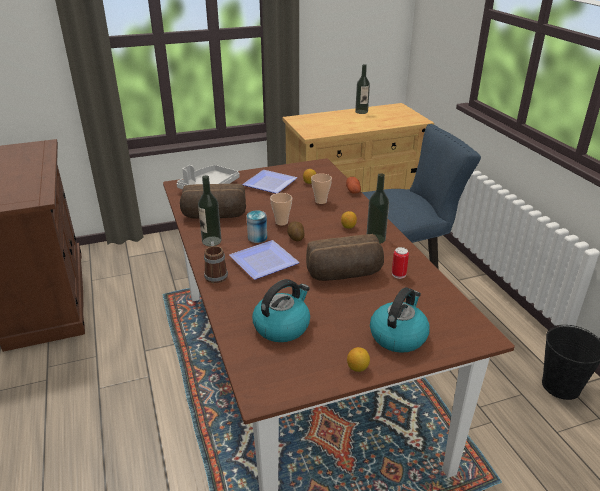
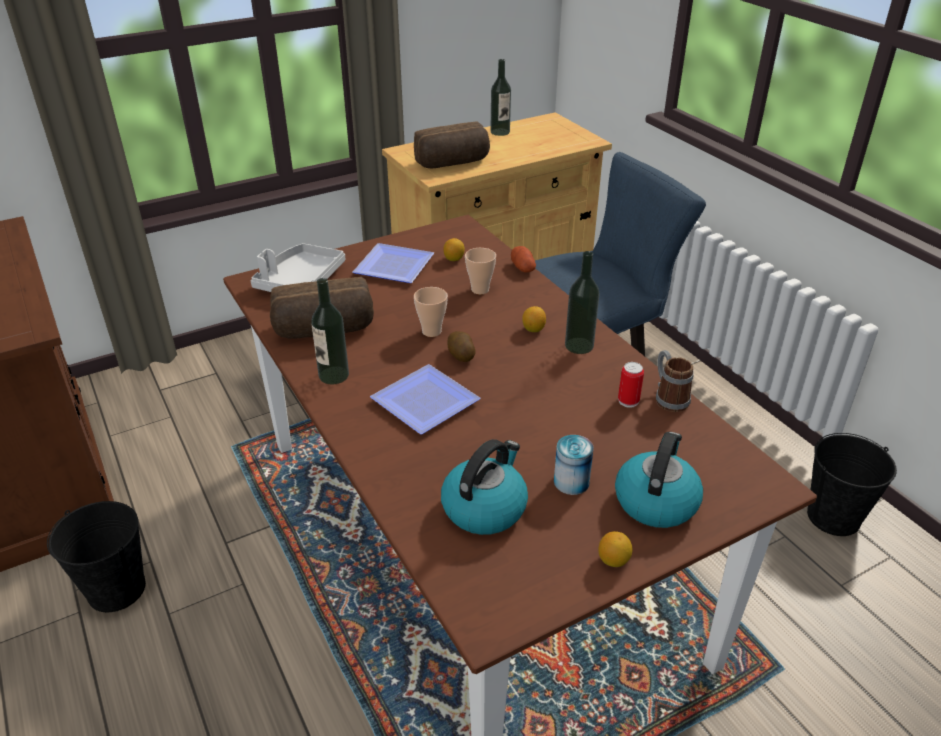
camera: 10 degrees left, 5 degrees up
(72, 369) = (117, 589): none -> black bucket
(215, 274) = (357, 431): mug -> mug (668, 397)
(257, 237) = (402, 362): can -> can (571, 482)
(344, 274) = (551, 410): bread -> bread (453, 163)

